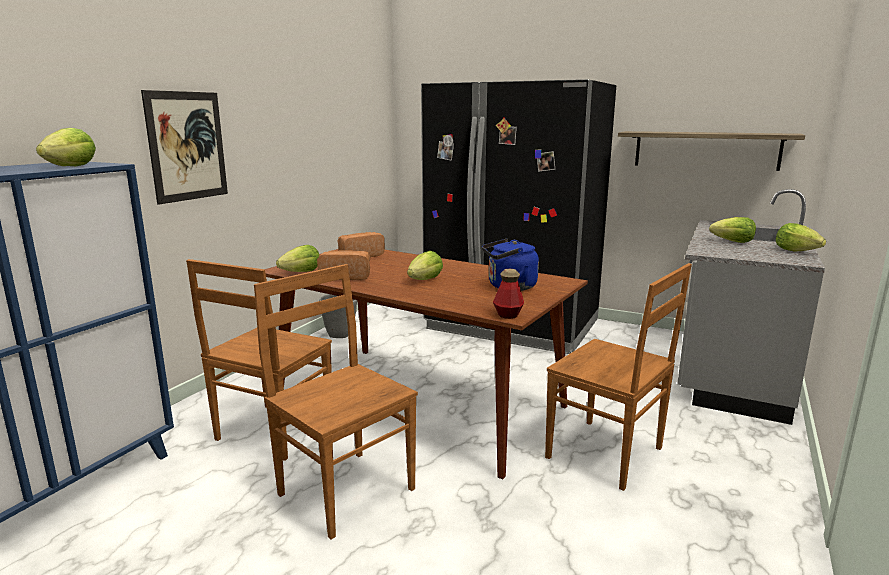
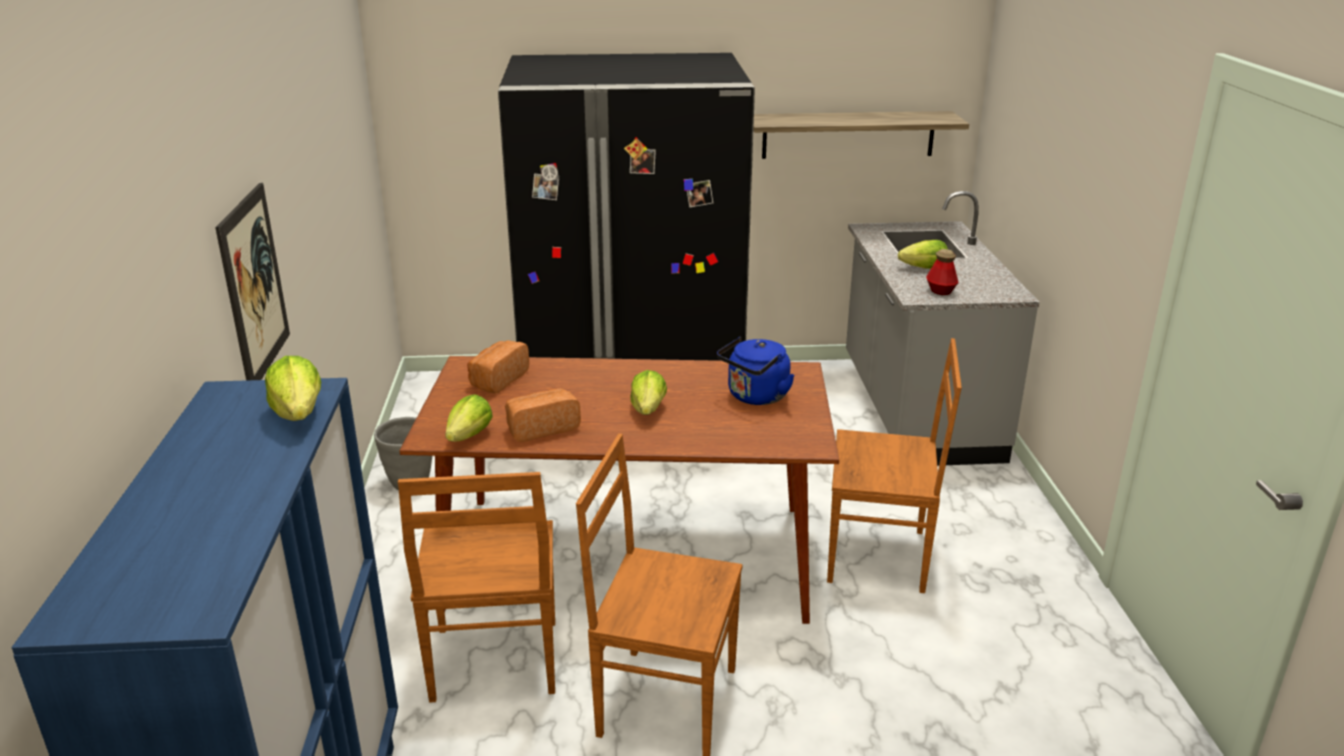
camera: 30 degrees left, 10 degrees up
(508, 315) = (808, 446): bottle -> bottle (940, 291)
(796, 251) = (993, 275): lettuce -> none

